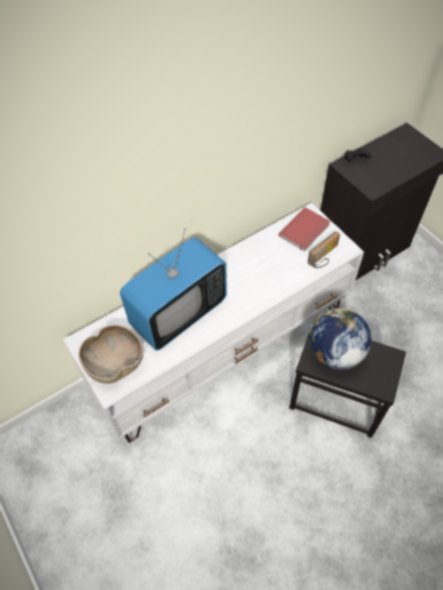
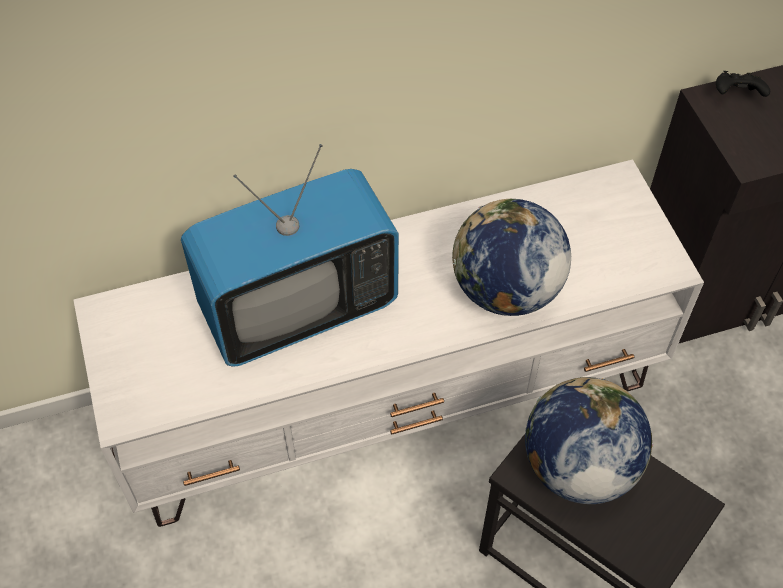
camera: 15 degrees right, 0 degrees up
(115, 363) = (149, 369): brown bowl -> none
(275, 279) = (505, 290): none -> globe
(305, 230) = (600, 211): red book -> none
(324, 257) = (619, 273): radio -> none

